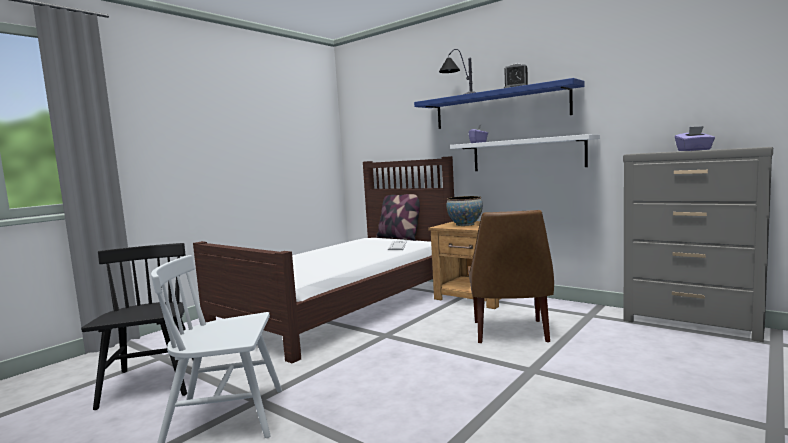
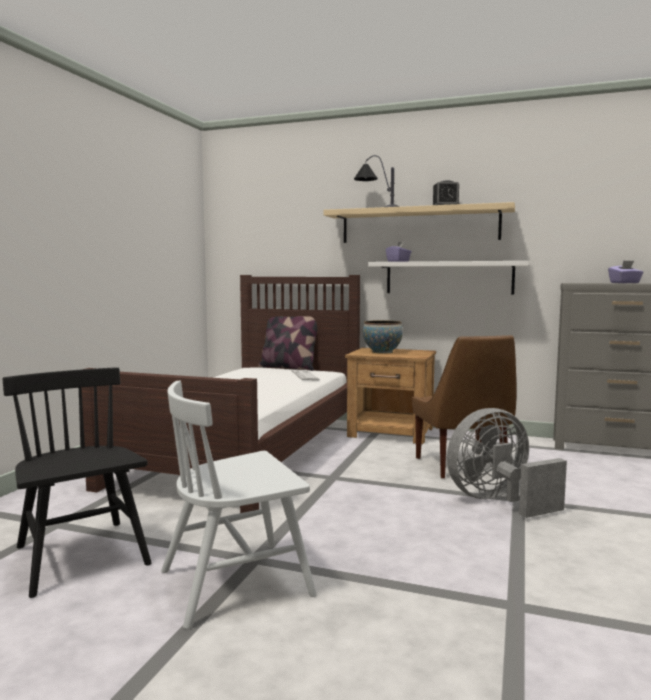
camera: 20 degrees left, 0 degrees up
(499, 108) = (419, 225): blue shelf -> beige shelf
(509, 370) = (497, 501): none -> grey fan

